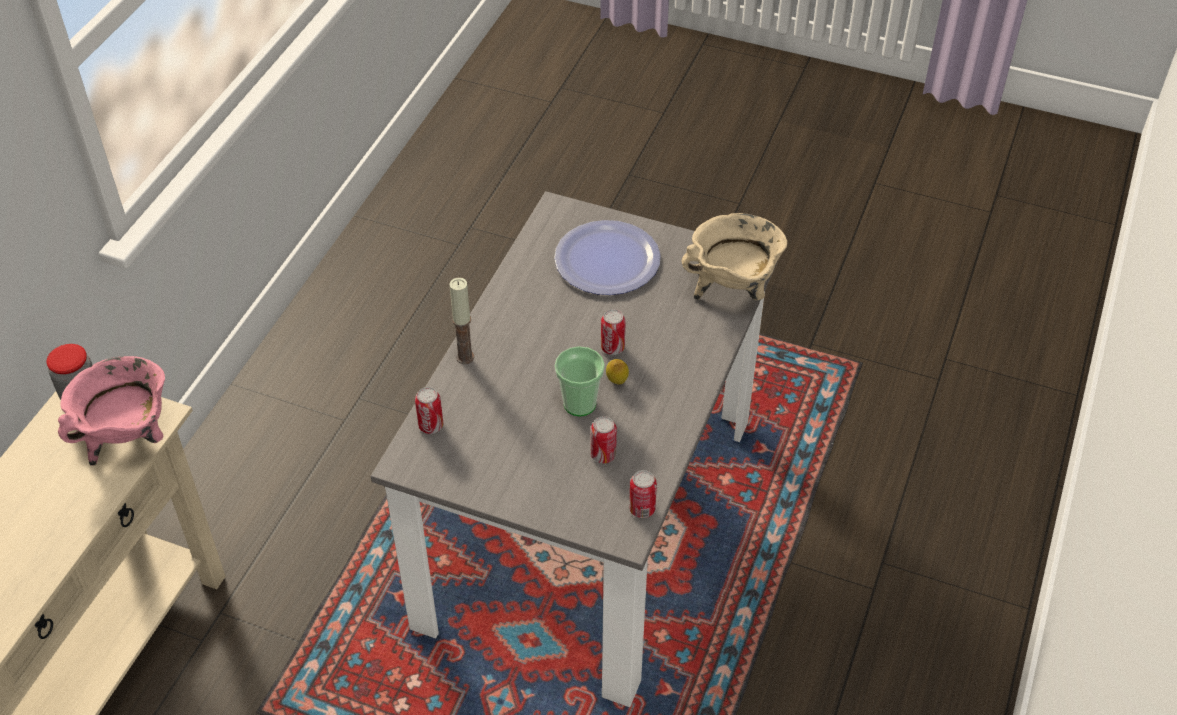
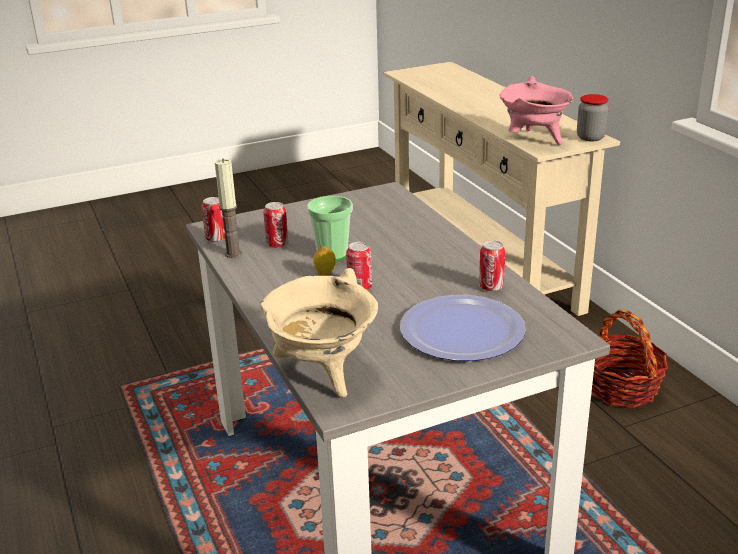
camera: 135 degrees right, 20 degrees down
(280, 448) = (621, 388): none -> basket
(431, 425) = (403, 206): can -> can (491, 287)
(465, 357) = (446, 234): candle -> candle (233, 254)

